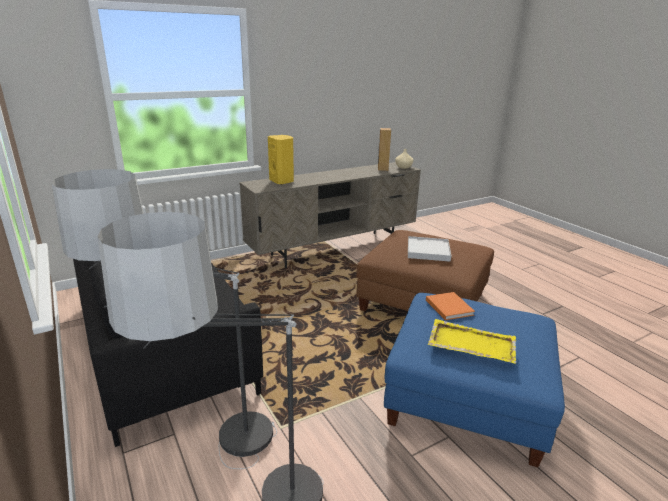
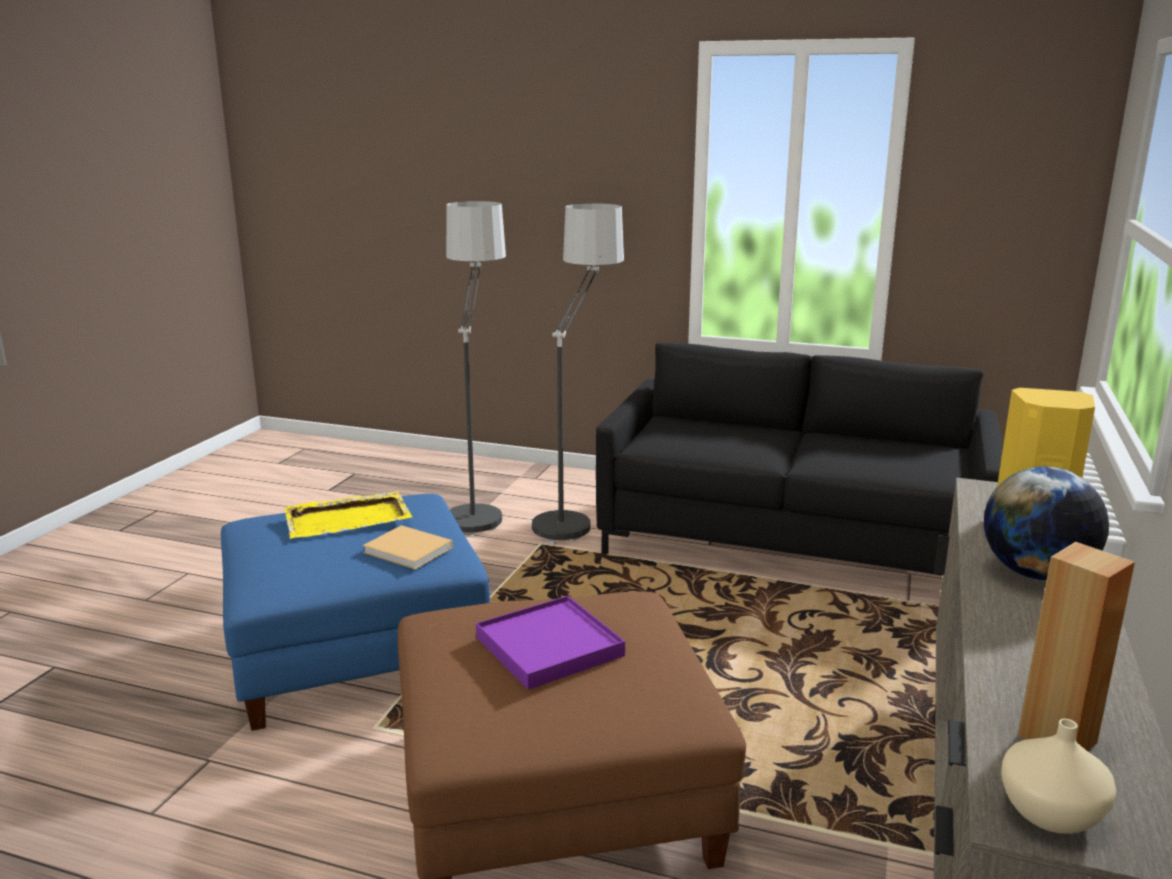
camera: 140 degrees right, 5 degrees down
(315, 177) = (1036, 574): none -> globe
(428, 251) = (549, 647): white tray -> purple tray
(448, 306) = (410, 551): orange book -> beige book

